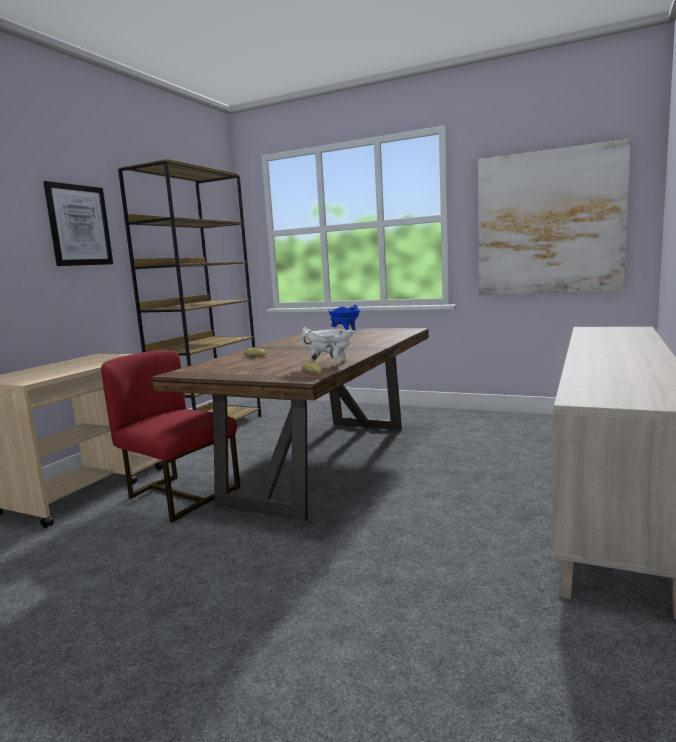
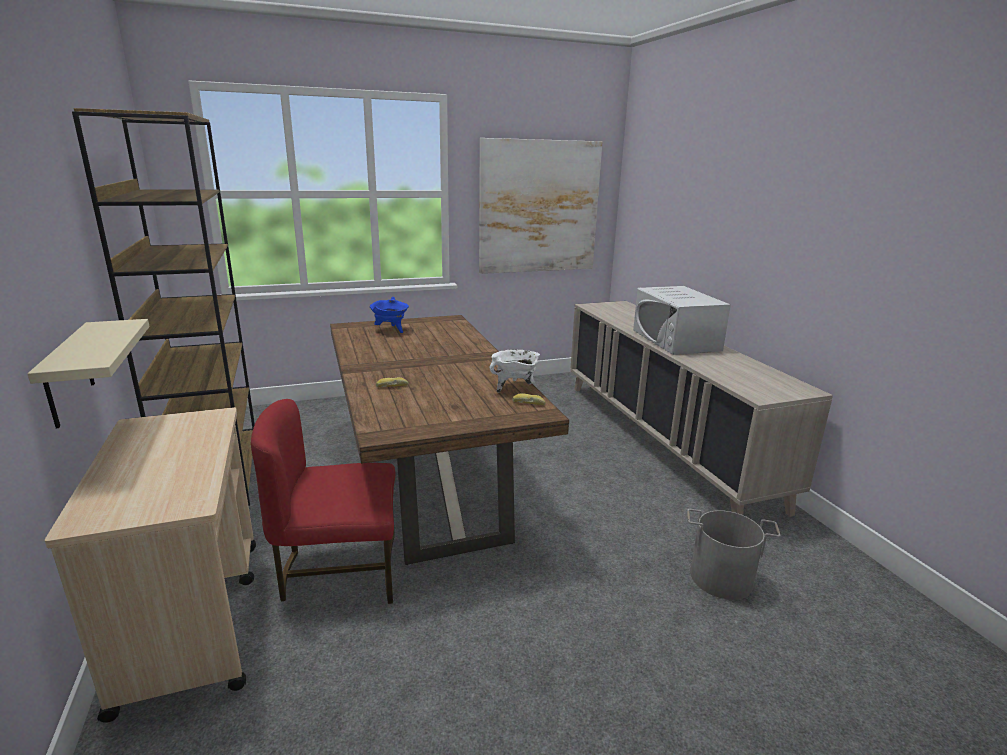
camera: 45 degrees left, 10 degrees up
(56, 312) = (68, 374): none -> beige shelf
(79, 225) = (55, 218): picture -> none
(447, 627) = (721, 578): none -> grey bucket
(615, 354) = (675, 340): none -> white microwave

